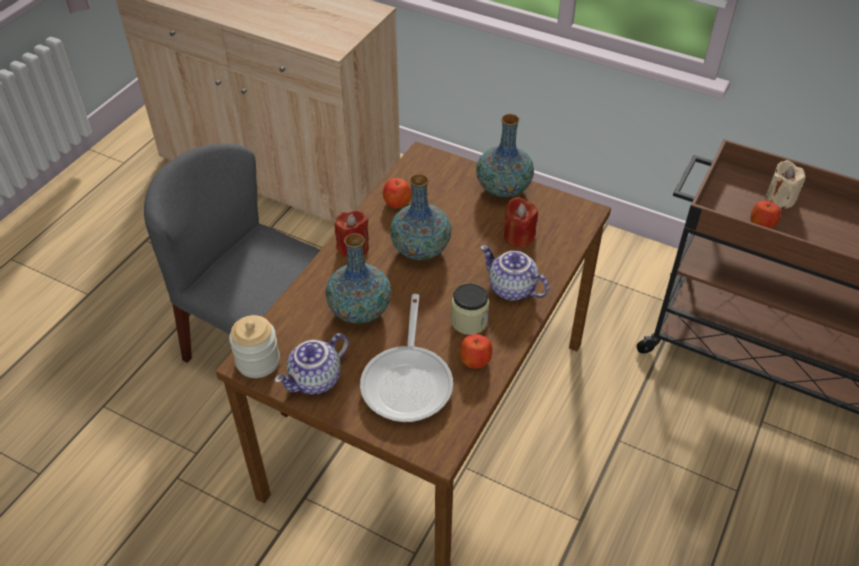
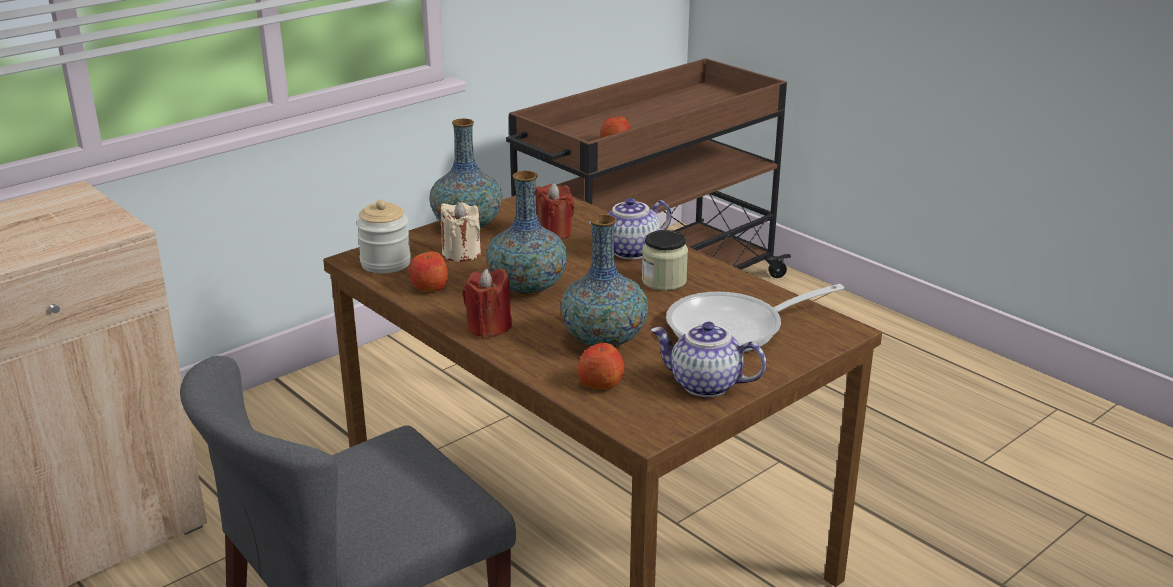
camera: 70 degrees left, 20 degrees down
(258, 361) = (648, 422): jar -> jar (385, 263)
(316, 381) = (704, 385): teapot -> teapot turned 135 degrees clockwise
(408, 381) = (734, 329): frying pan -> frying pan turned 135 degrees clockwise
(475, 360) = (723, 288): apple -> apple (601, 383)
(780, 198) = (589, 129): beige candle -> beige candle (461, 253)

